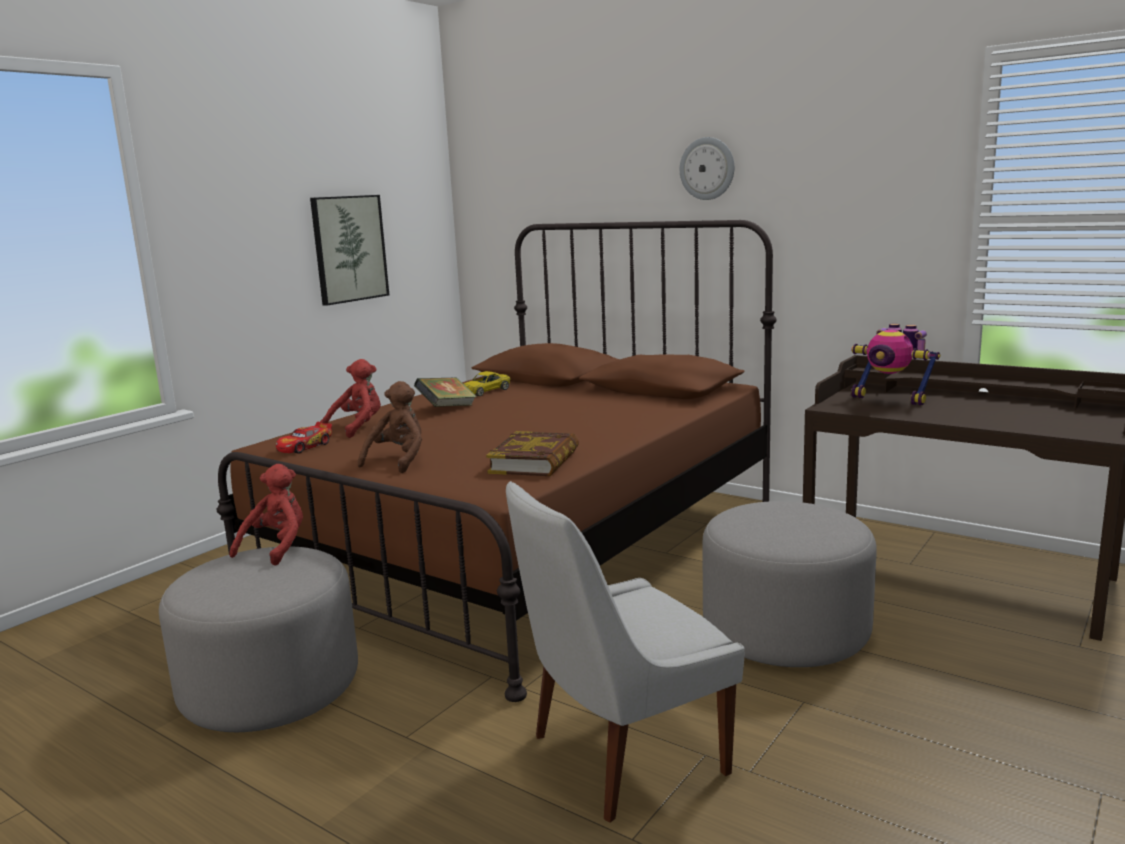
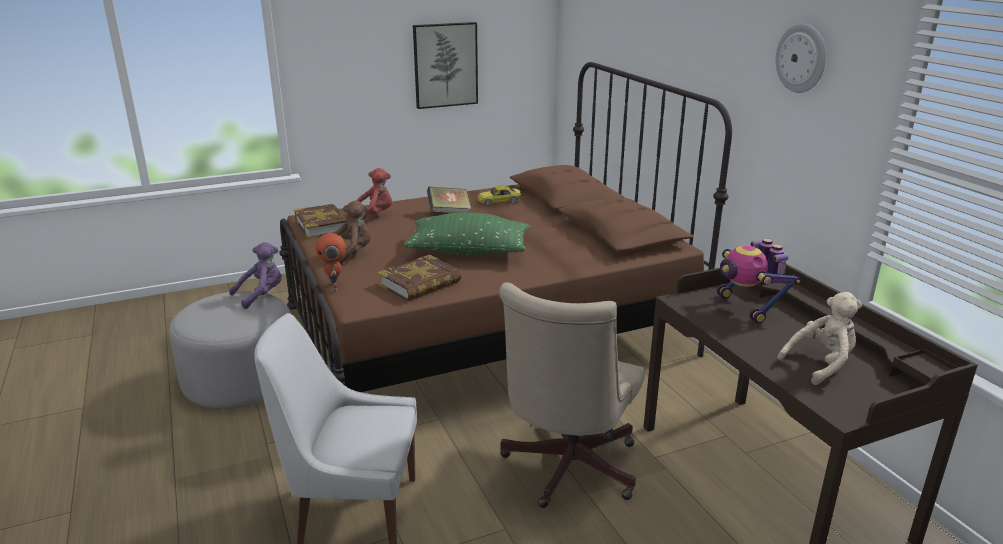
camera: 30 degrees right, 10 degrees up
(277, 548) = (261, 295): red plush toy -> purple plush toy
(304, 447) = (323, 225): toy car -> book
(435, 487) = (335, 287): none -> toy robot
(534, 429) = (468, 251): none -> green pillow
(707, 168) = (706, 42): wall clock -> wall clock (801, 58)
(785, 631) = (566, 470): grey ottoman -> beige office chair
(1020, 415) = (821, 364): none -> beige plush toy

